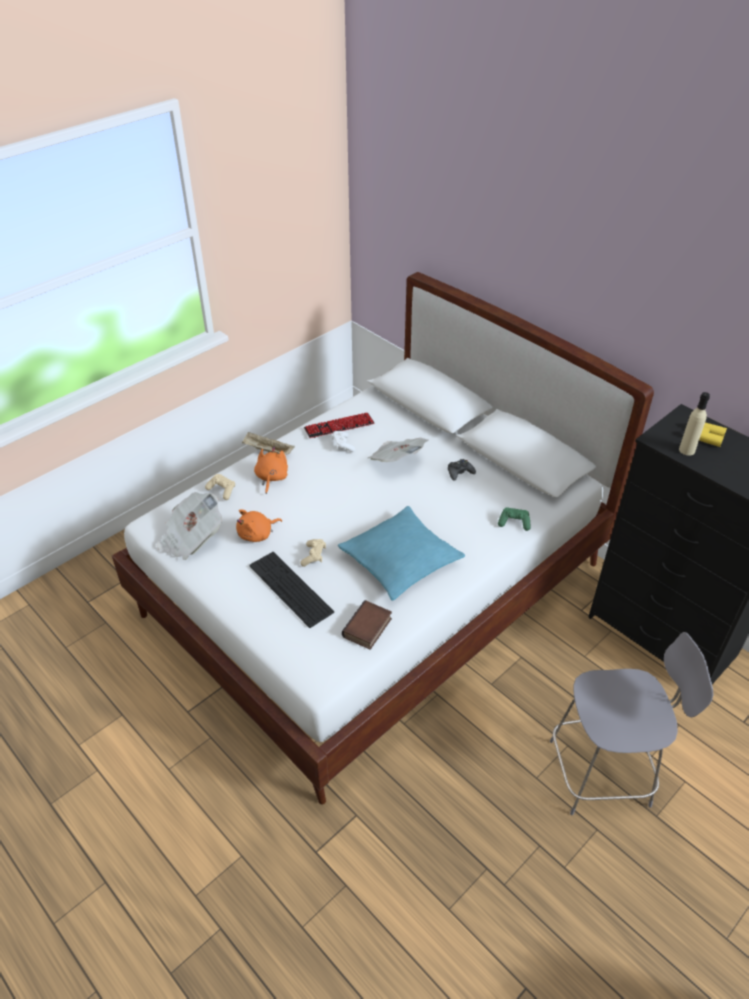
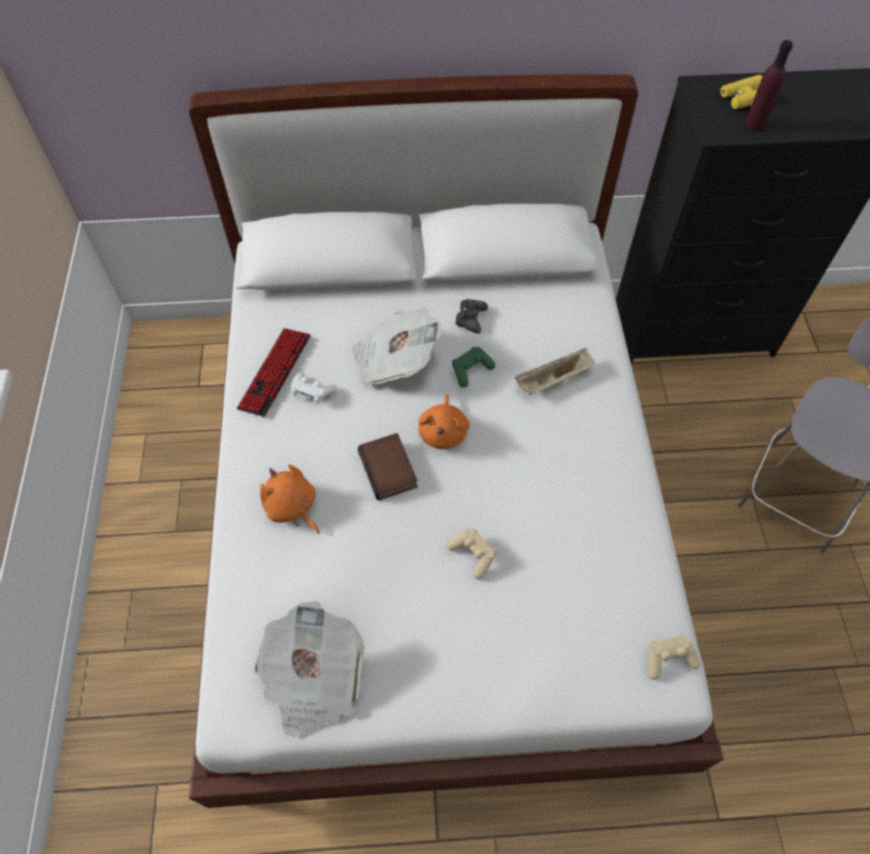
camera: 50 degrees left, 15 degrees up
(222, 490) = (260, 581): beige game controller -> beige game controller (668, 658)
(257, 534) = (380, 592): orange plush toy -> orange plush toy (444, 431)
(267, 451) = (237, 478): beige tray -> beige tray (553, 380)
(290, 588) = (506, 617): keyboard -> none
(368, 629) = (633, 578): book -> book (390, 470)
(400, 560) = (555, 471): turquoise pillow -> none
(514, 523) = (589, 330): green game controller -> green game controller (471, 370)
(686, 450) = (754, 124): beige bottle -> purple bottle

